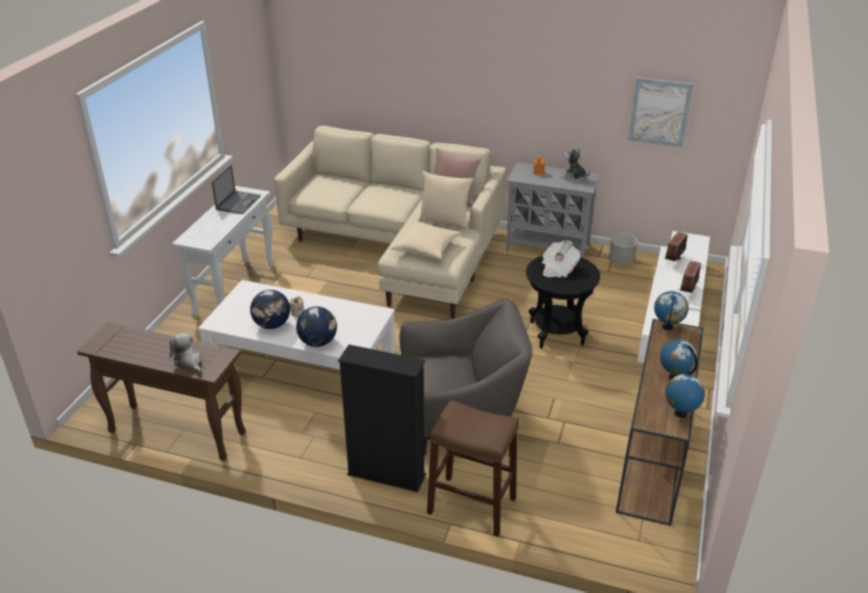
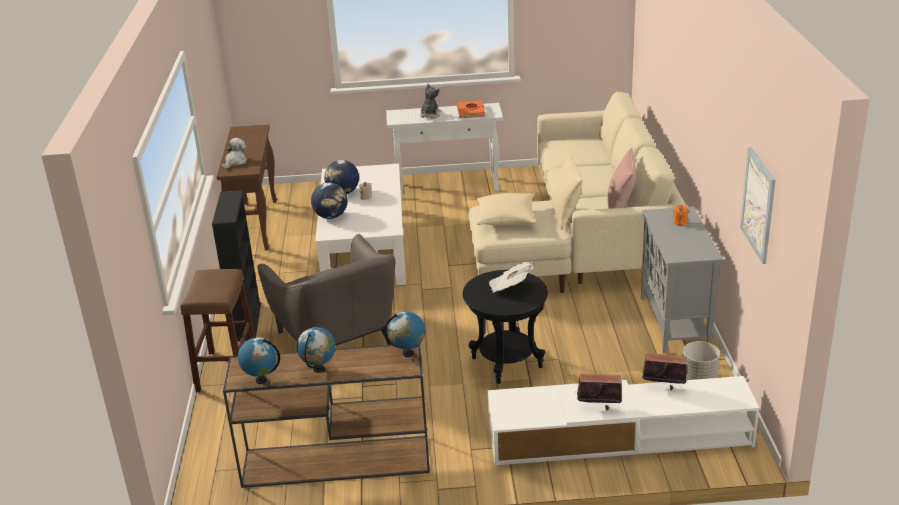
camera: 70 degrees right, 5 degrees down
(238, 202) = (471, 112): laptop -> orange book
(574, 178) = (691, 245): plush toy -> plush toy (430, 115)

